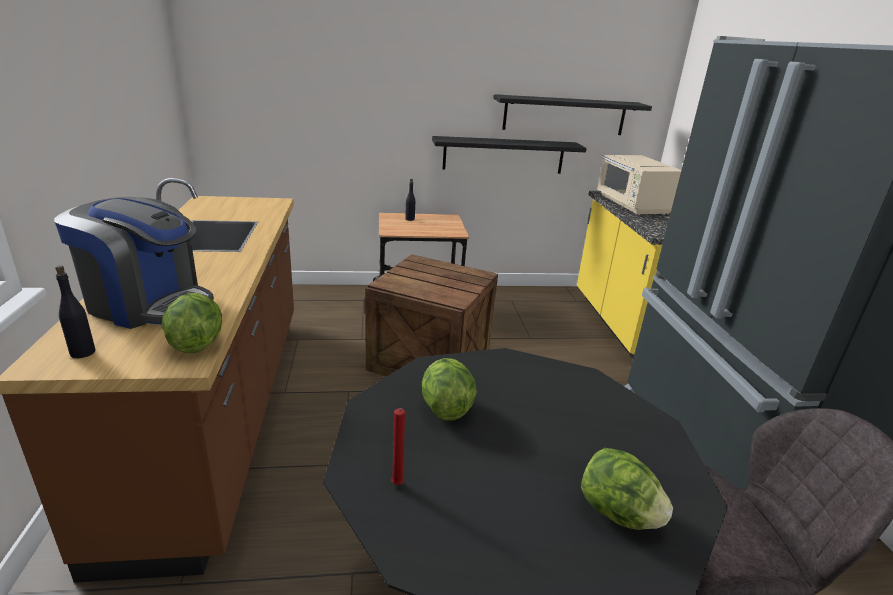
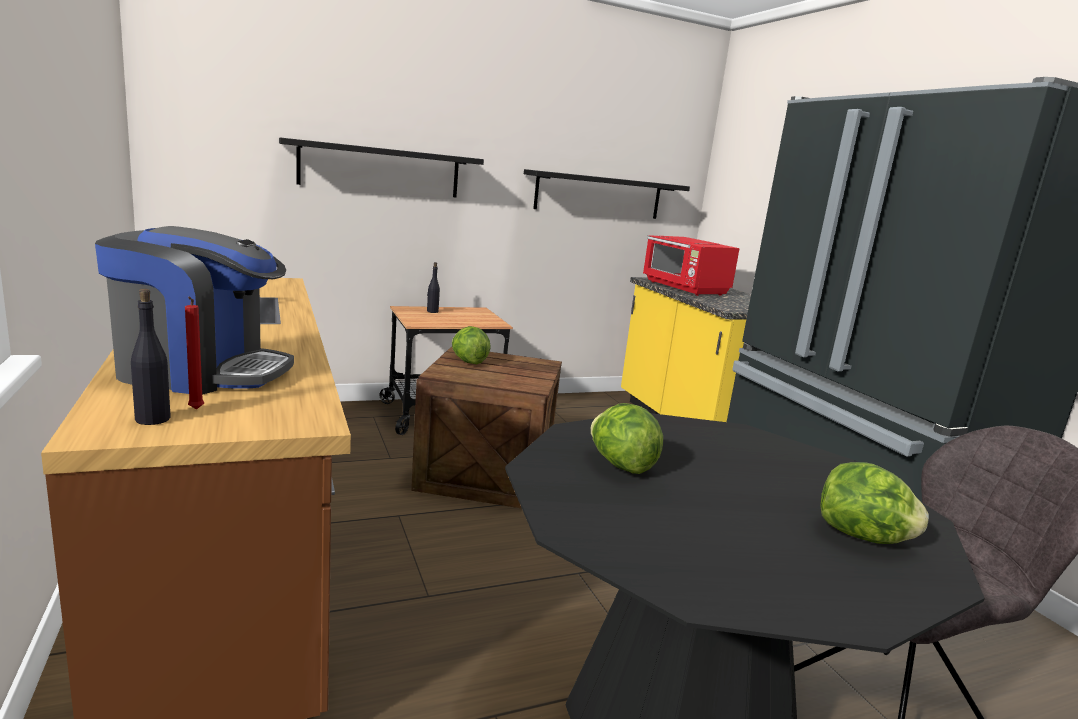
camera: 15 degrees left, 10 degrees down
(196, 343) = (305, 405): lettuce -> lettuce (468, 362)
(397, 485) = (625, 536): red candle -> red candle (195, 410)
(503, 155) = (535, 238): black shelf -> black shelf (380, 170)
(632, 205) = (685, 288): beige microwave -> red microwave

